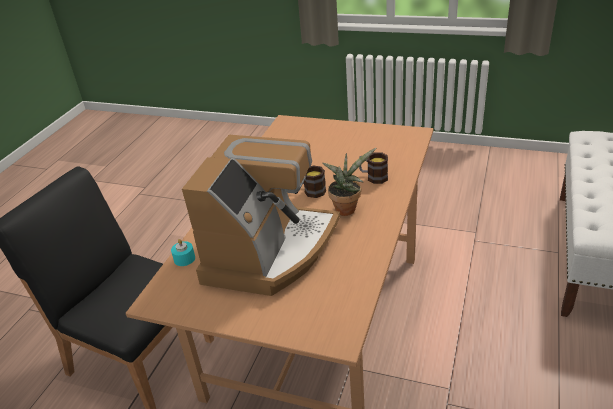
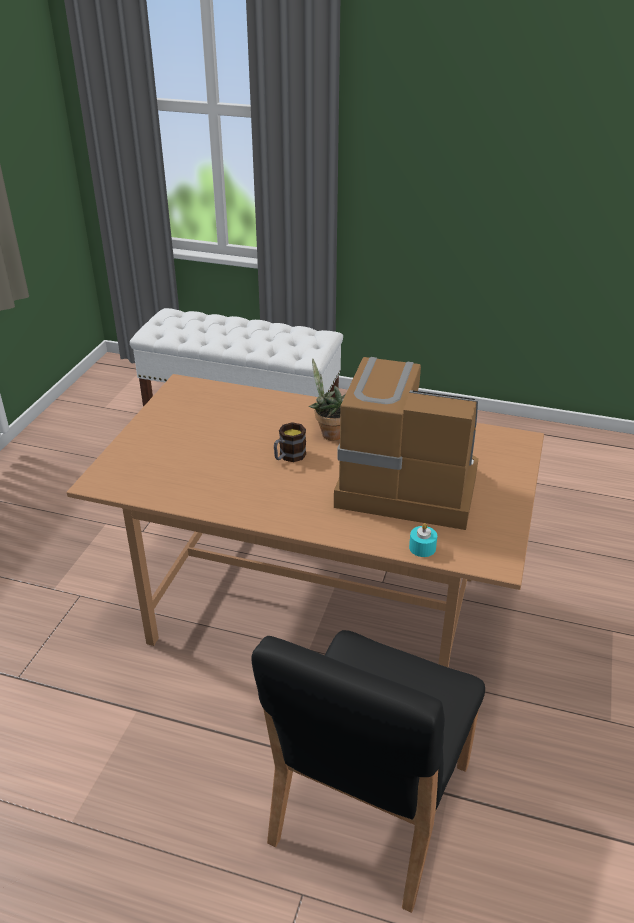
camera: 95 degrees left, 0 degrees up
(373, 177) = (270, 415): mug -> none

